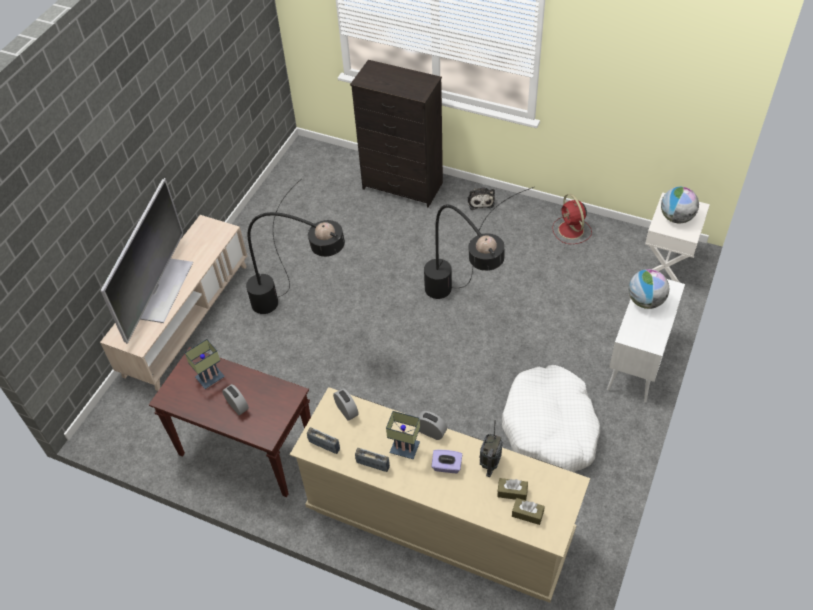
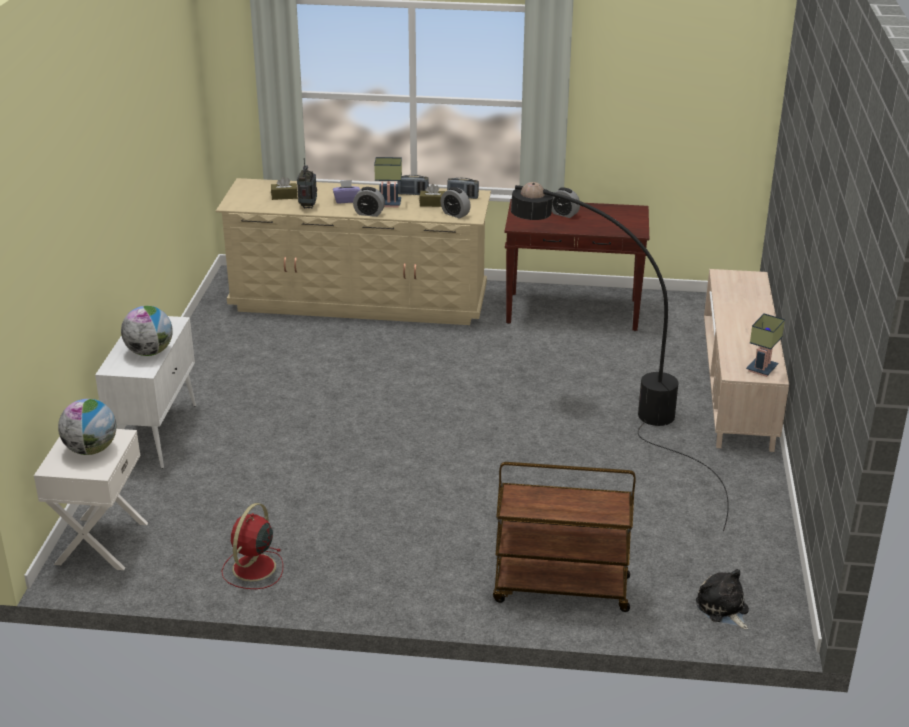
camera: 160 degrees right, 20 degrees down
(165, 290) = (746, 314): television -> none
(210, 379) = (606, 223): table lamp -> table lamp (761, 368)
(403, 186) = (560, 589): black dresser -> brown cart
(466, 306) = (390, 453): black floor lamp -> none
(480, 201) = (417, 589): plush toy -> plush toy (723, 609)
(527, 514) = (269, 189): brown tissue box -> brown tissue box (432, 203)
(550, 429) = (260, 368): white dog bed -> none
(571, 230) = (253, 569): red fan -> red fan turned 120 degrees counterclockwise

